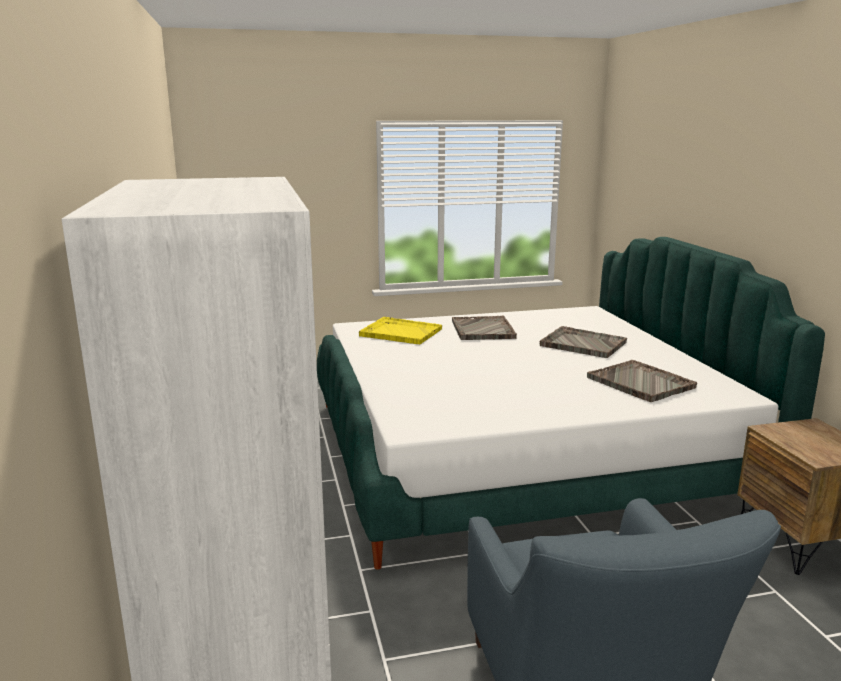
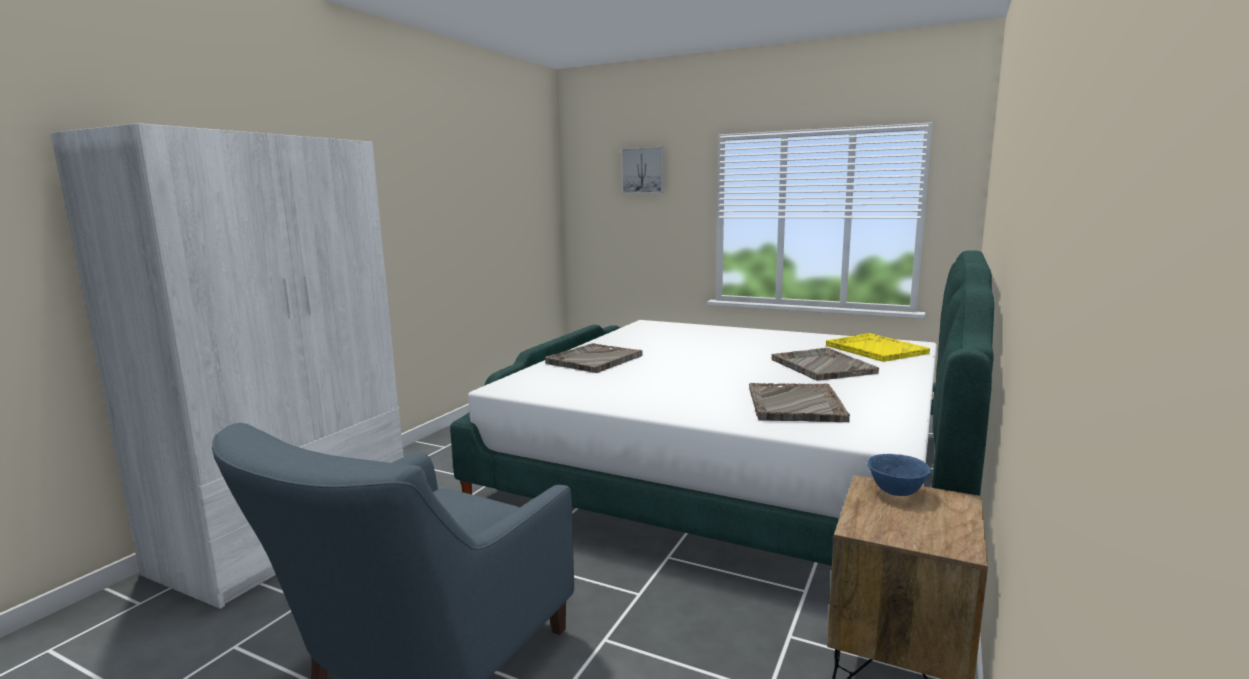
camera: 40 degrees right, 5 degrees down
(291, 156) = (643, 170): none -> picture
(400, 332) = (672, 332): yellow tray -> yellow tray (875, 349)
(483, 330) = (749, 341): grey tray -> grey tray (593, 360)
(786, 430) = (895, 492): none -> blue bowl

